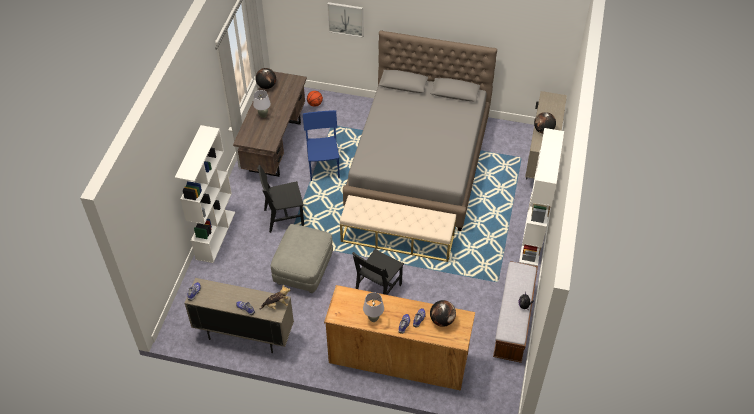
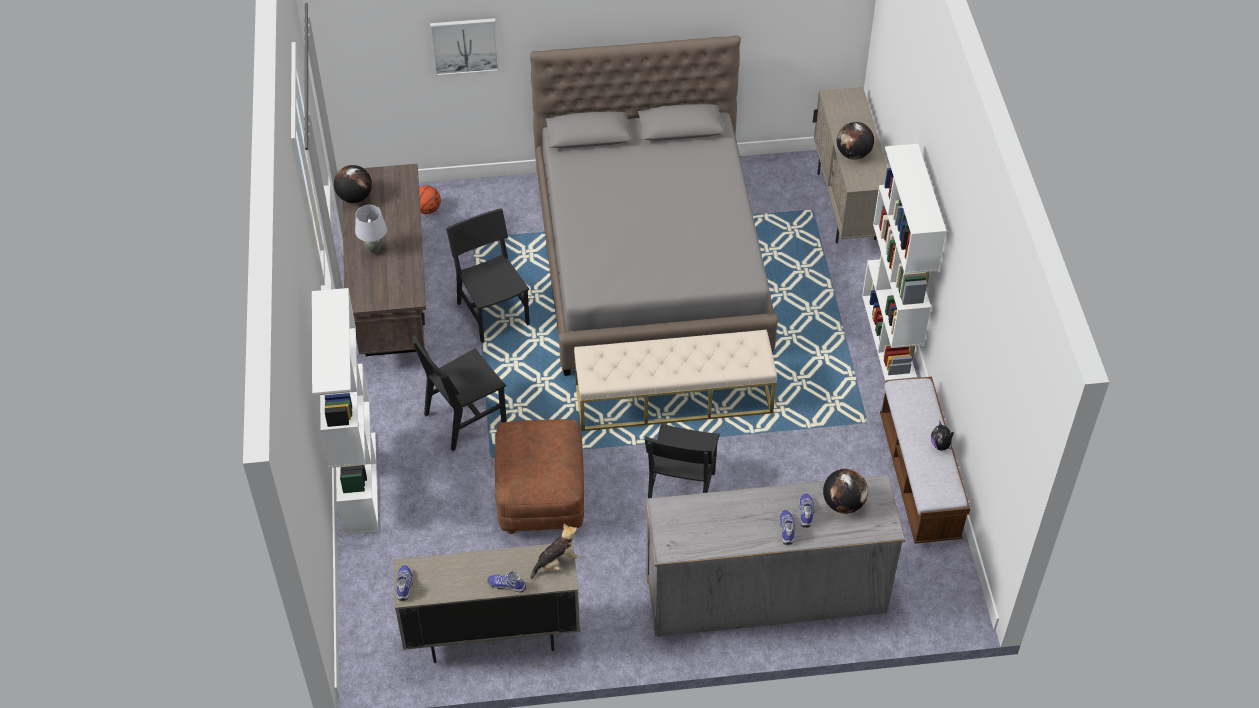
camera: 20 degrees left, 0 degrees up
(303, 270) = (541, 497): grey ottoman -> brown ottoman
(323, 167) = (493, 313): blue chair -> black chair
(373, 319) = (733, 535): grey table lamp -> none
(398, 358) = (765, 593): brown dresser -> grey dresser

